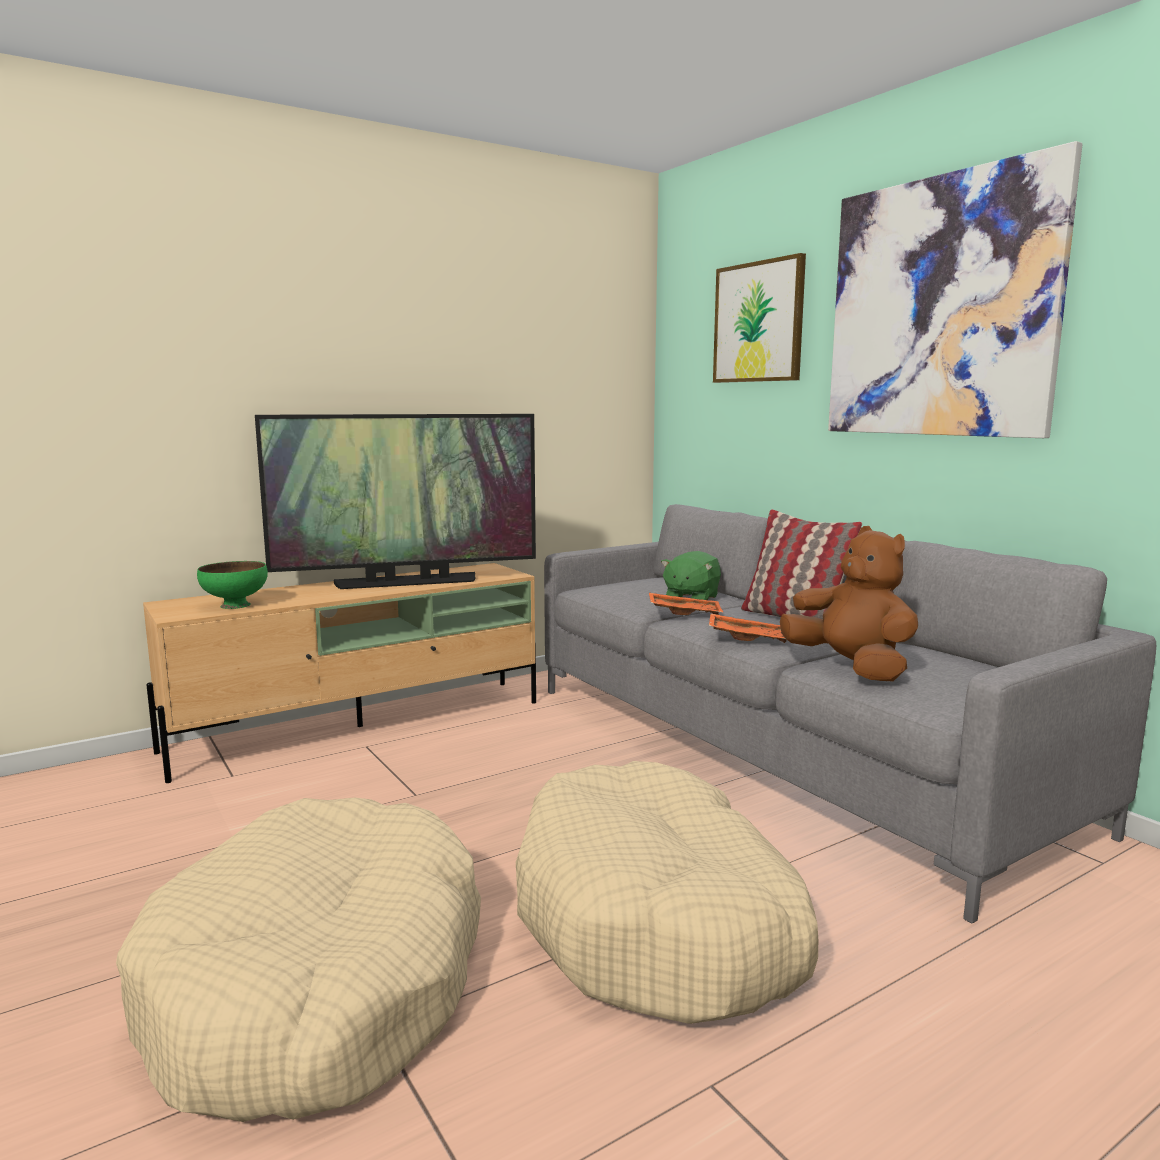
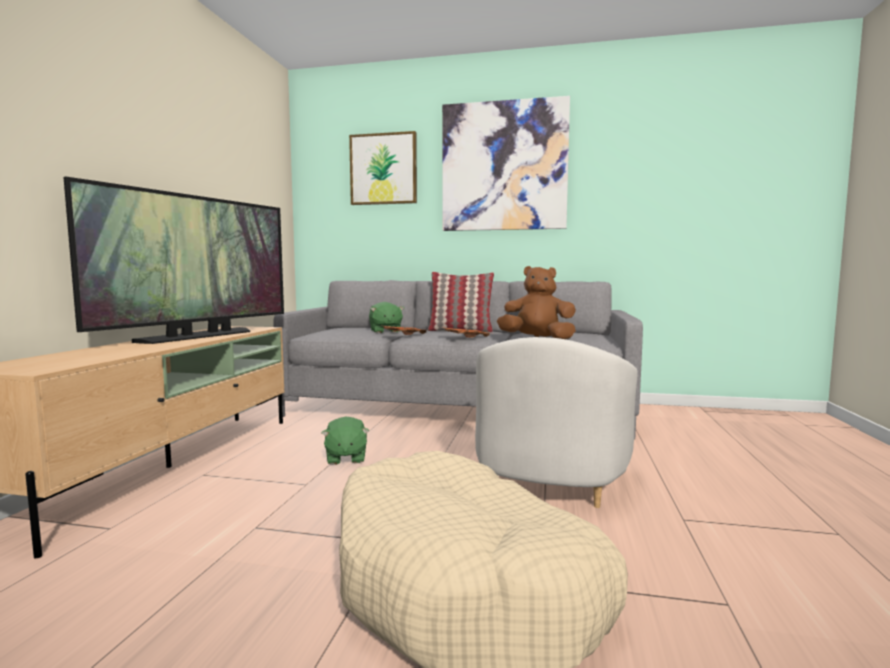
camera: 45 degrees left, 5 degrees down
(236, 605) = (82, 359): green bowl -> none
(506, 776) = (345, 458): none -> green plush toy
(659, 920) = (549, 481): beige dog bed -> white armchair

